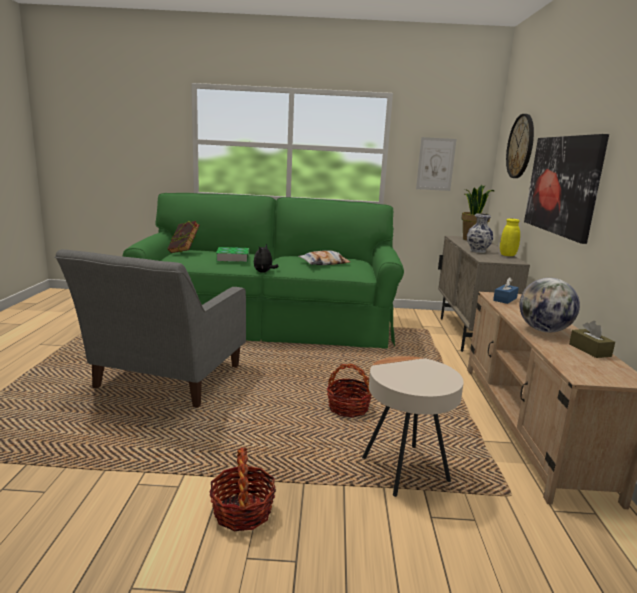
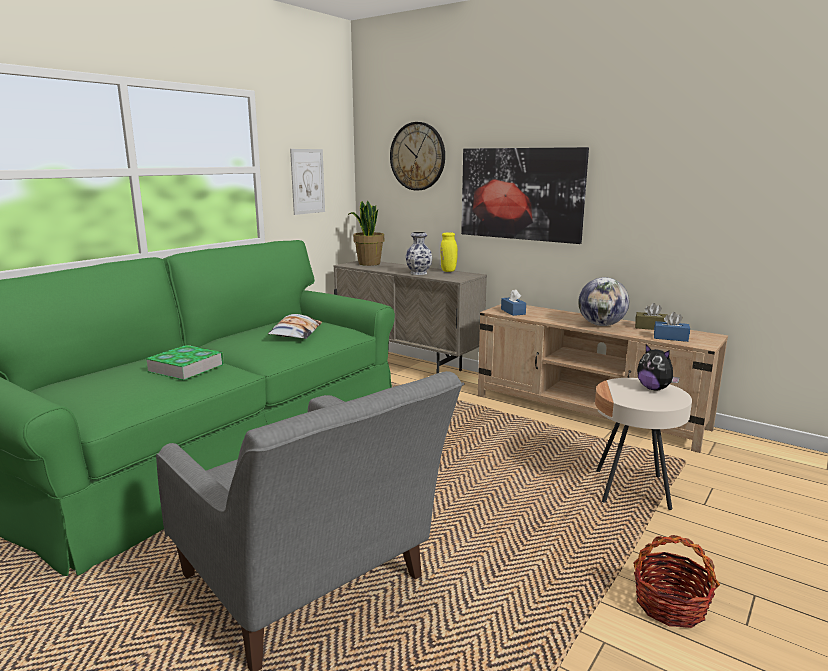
camera: 55 degrees left, 0 degrees up
(184, 252) = (80, 390): book -> none
(264, 272) = (258, 371): plush toy -> plush toy (654, 388)
(348, 408) = (502, 476): basket -> none
(571, 360) = (670, 338): none -> blue tissue box

